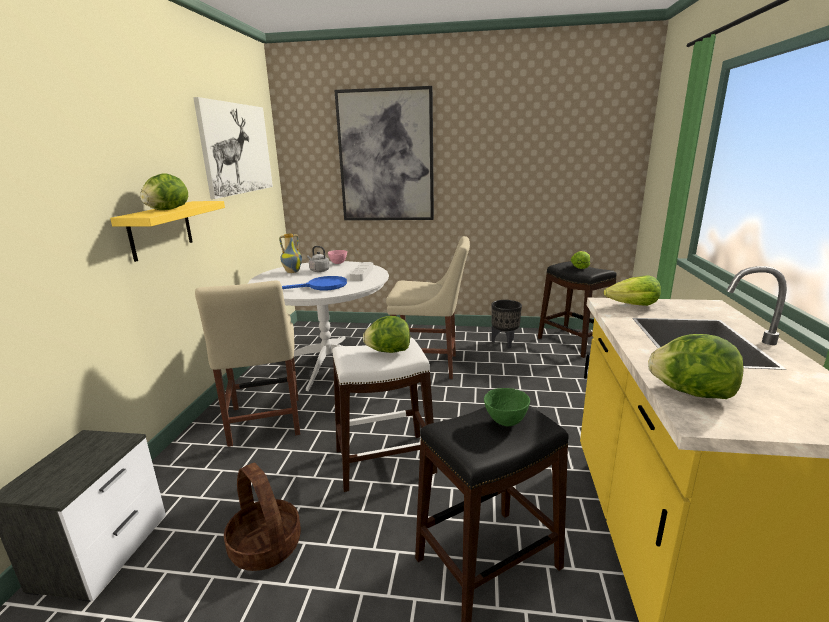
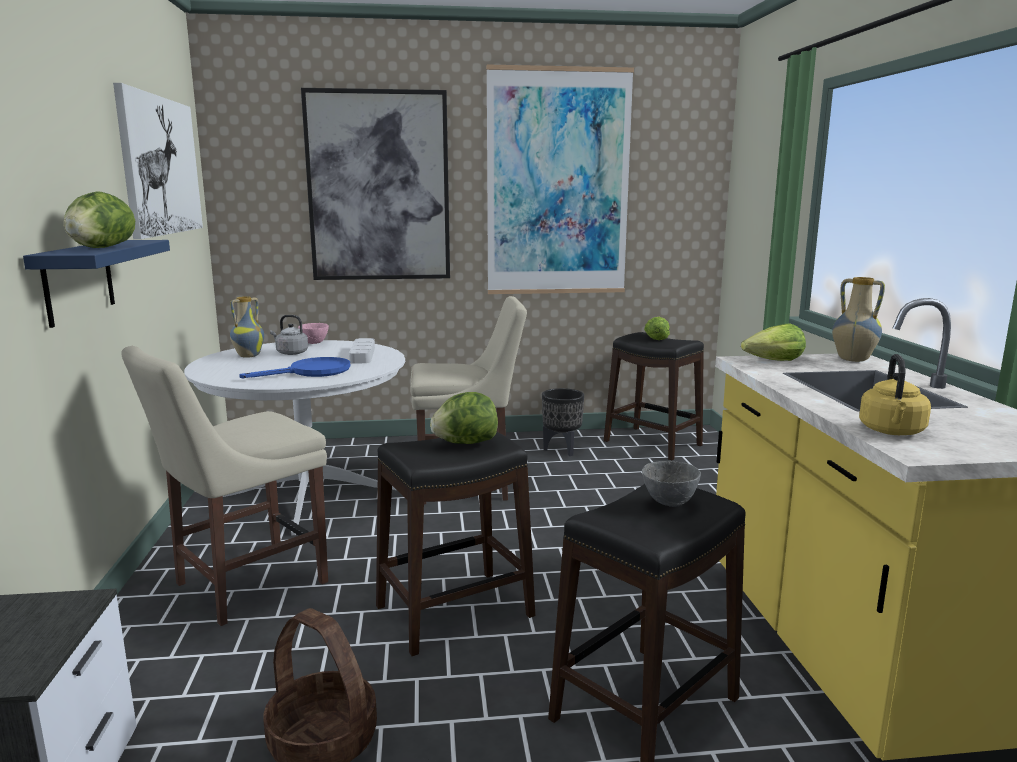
camera: 15 degrees left, 5 degrees down
(161, 230) = (79, 281): yellow shelf -> blue shelf
(264, 423) = (244, 585): beige chair -> beige chair turned 75 degrees clockwise
(384, 461) = (453, 611): white stool -> black stool
(506, 422) = (670, 503): green bowl -> grey bowl
(512, 151) = (558, 184): none -> picture
(691, 393) = (892, 432): lettuce -> yellow kettle
(704, 307) = (852, 360): none -> vase

